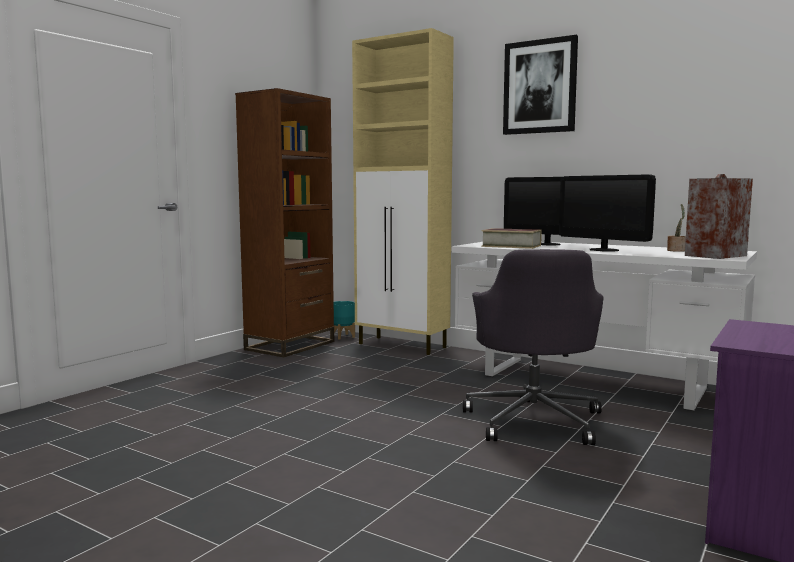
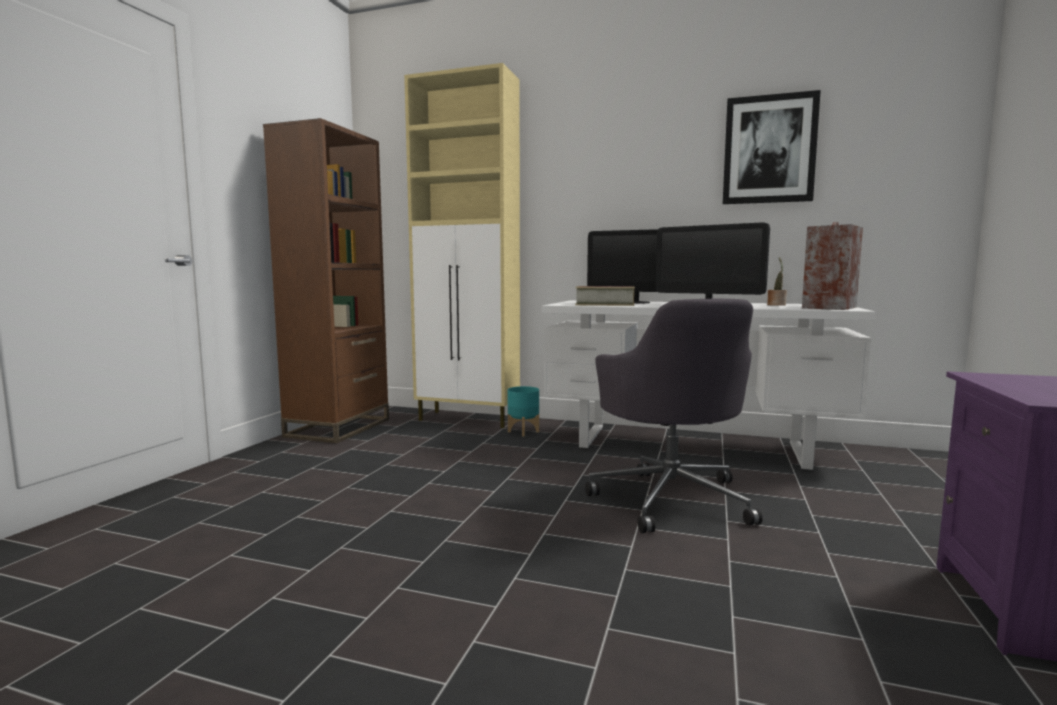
camera: 15 degrees left, 0 degrees up
(343, 336) = (396, 413): turquoise planter -> turquoise planter (523, 431)
(540, 87) = (617, 136): picture -> picture (769, 150)

